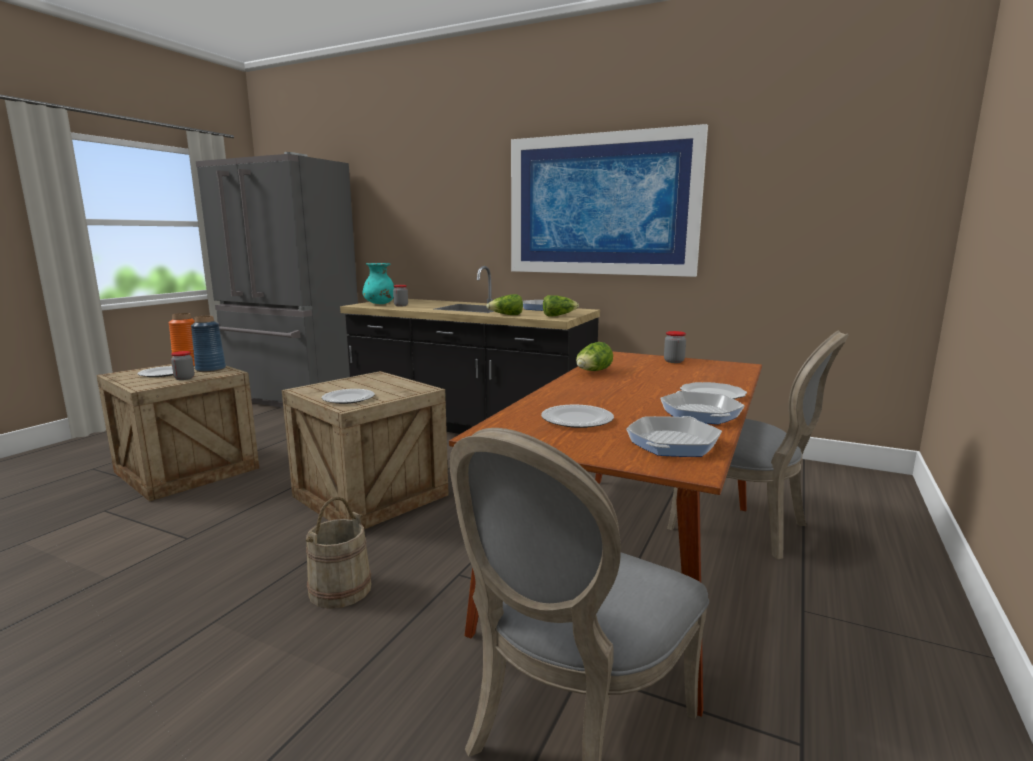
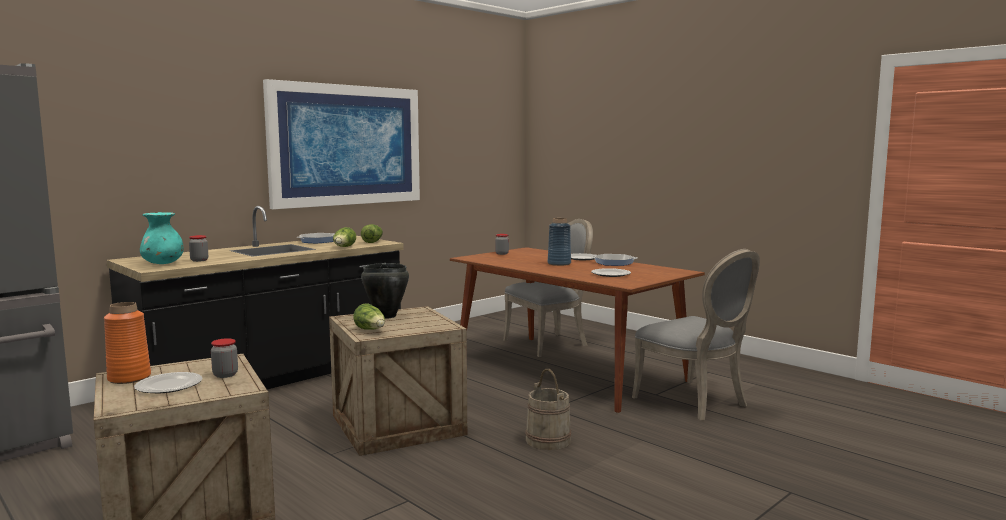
camera: 70 degrees left, 5 degrees down
(211, 369) = (188, 367): blue vase -> blue vase (559, 263)
(348, 399) = (422, 326): plate -> none
(386, 383) = (385, 316): none -> black cooking pot
(593, 372) = (512, 264): lettuce -> lettuce (371, 330)
(672, 443) = (654, 269): frying pan -> none

